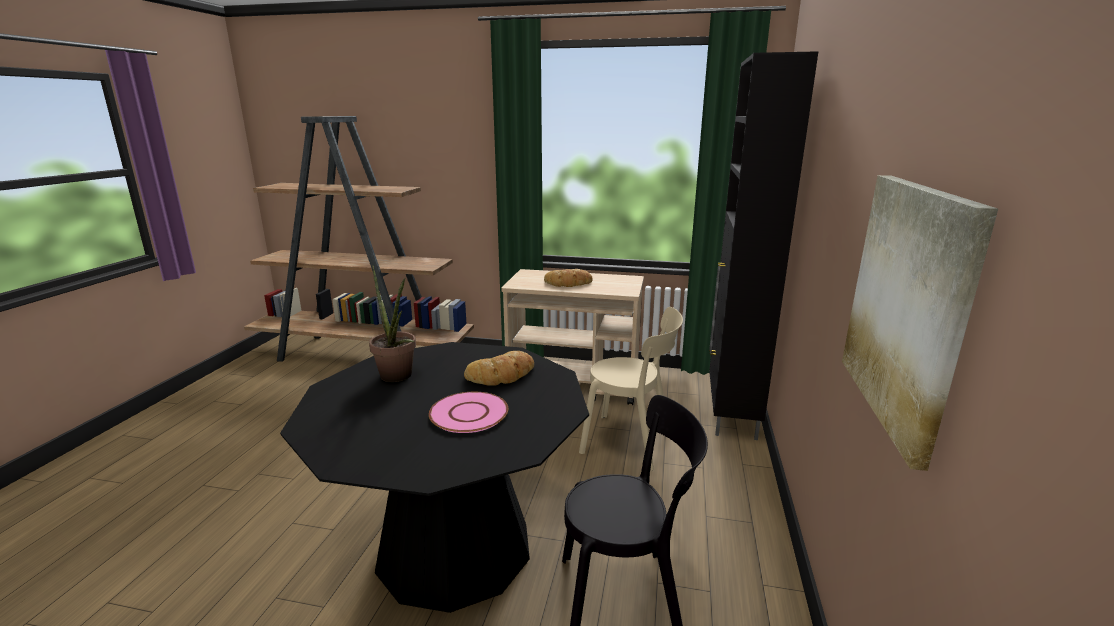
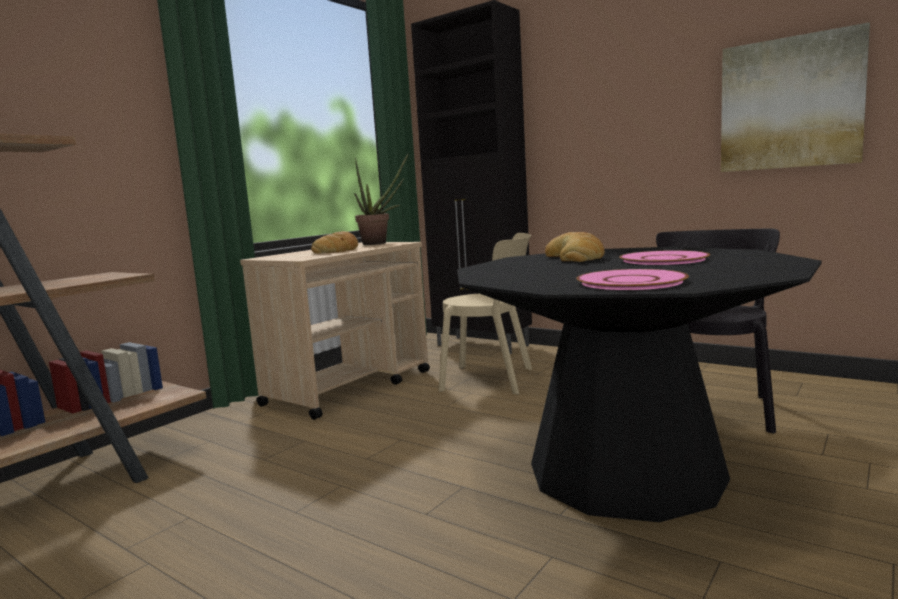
camera: 65 degrees left, 10 degrees down
(342, 408) = (630, 282): none -> pink plate
(398, 378) = (553, 274): potted plant -> potted plant (380, 243)
(630, 442) = (492, 380): beige chair -> beige chair turned 60 degrees clockwise

